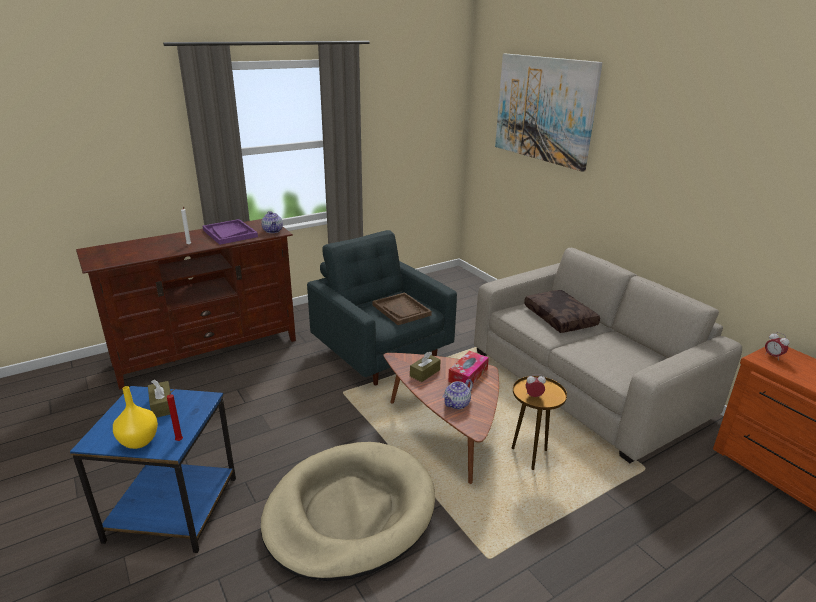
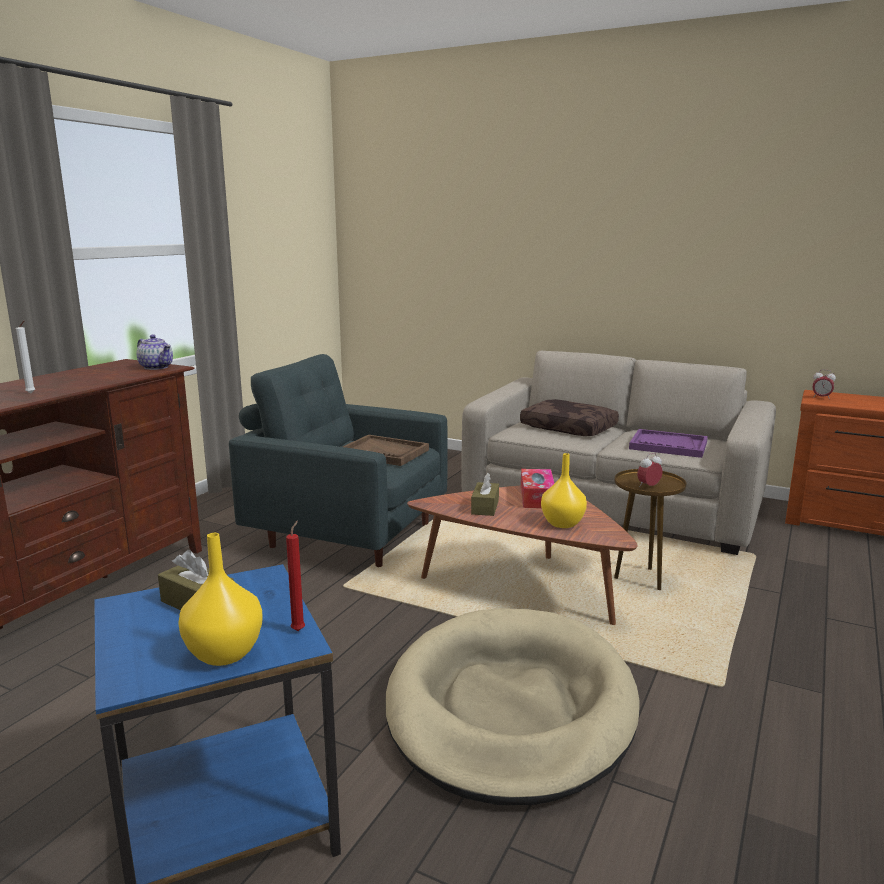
camera: 30 degrees left, 10 degrees down
(229, 233) = (85, 377): purple tray -> purple tray (668, 446)
(457, 404) = (563, 523): teapot -> yellow vase
(544, 109) = (460, 196): picture -> none

